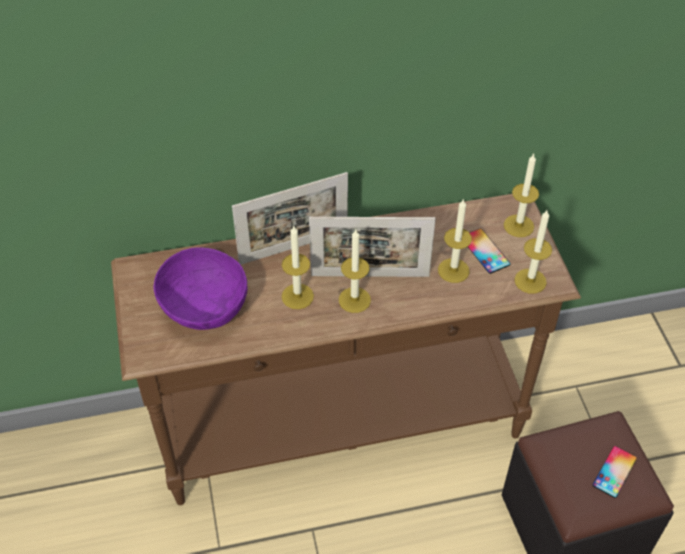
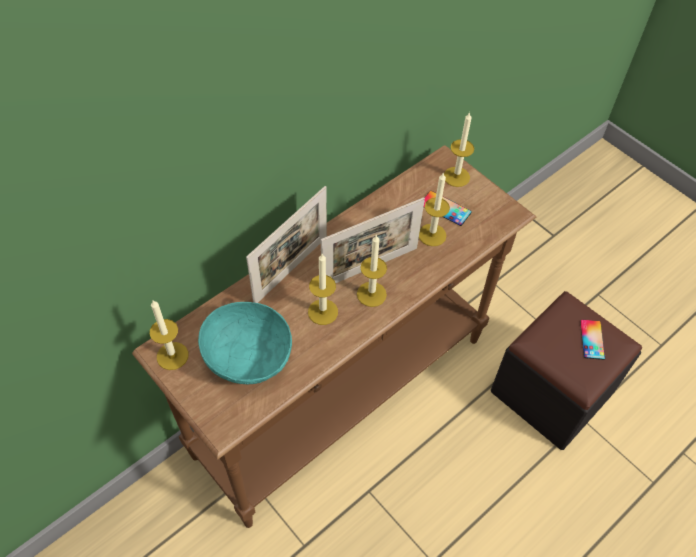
camera: 30 degrees left, 5 degrees up
(204, 306) = (248, 357): purple bowl -> turquoise bowl
(530, 281) = (494, 219): candle -> candle (172, 356)

